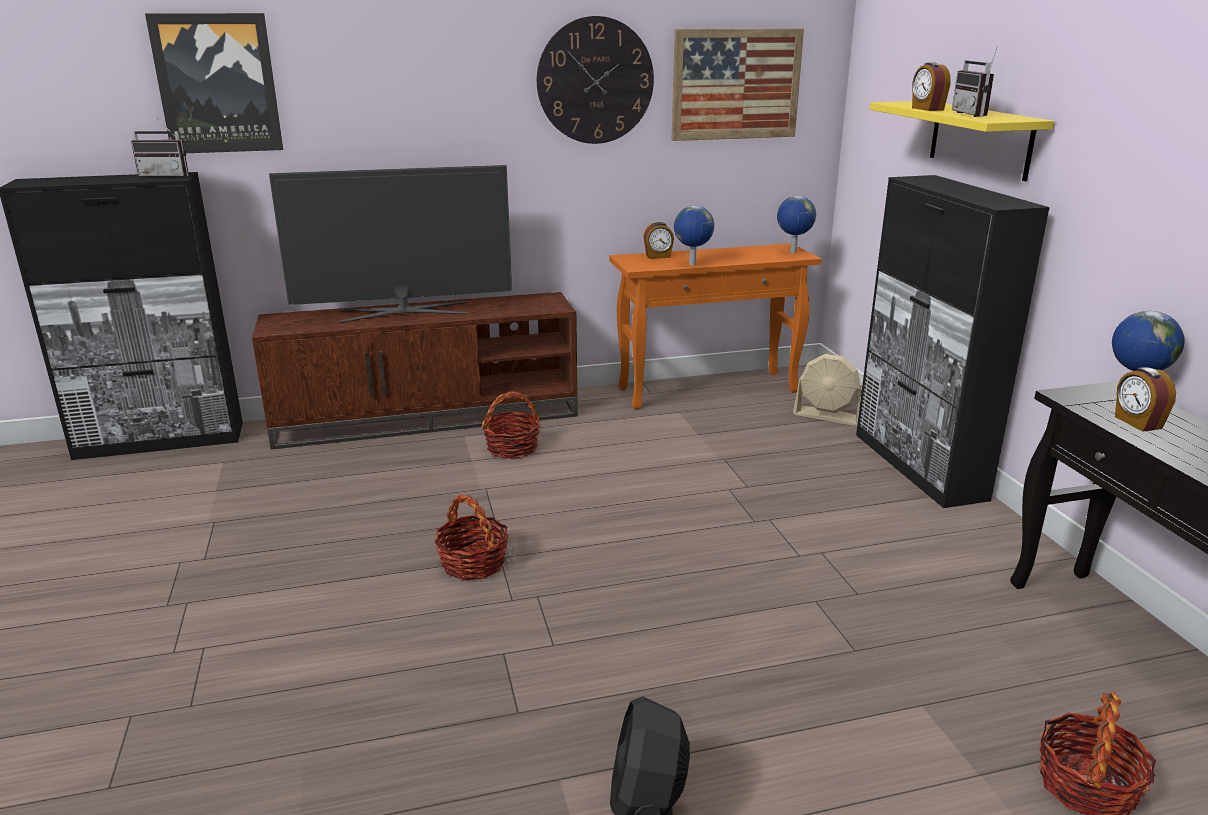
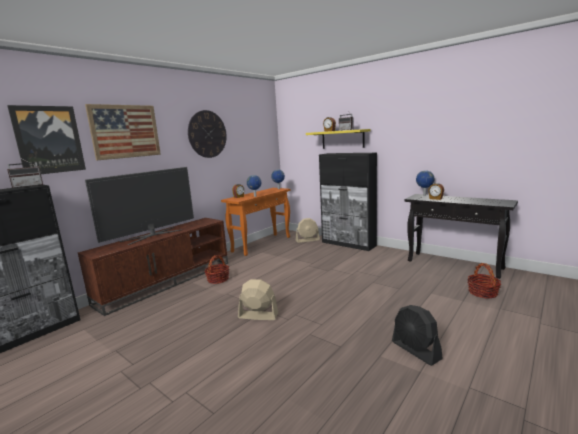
camera: 35 degrees left, 10 degrees down
(473, 563) = (258, 315): basket -> beige fan
(736, 84) = (249, 134): picture -> picture (125, 131)

